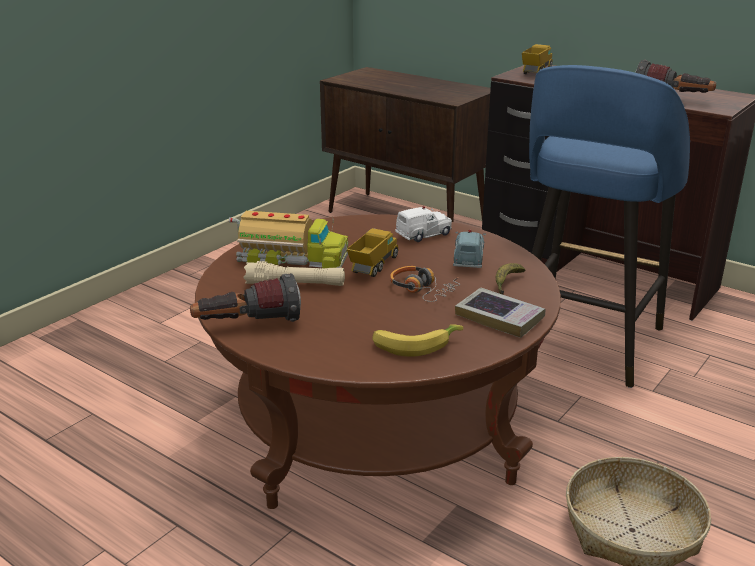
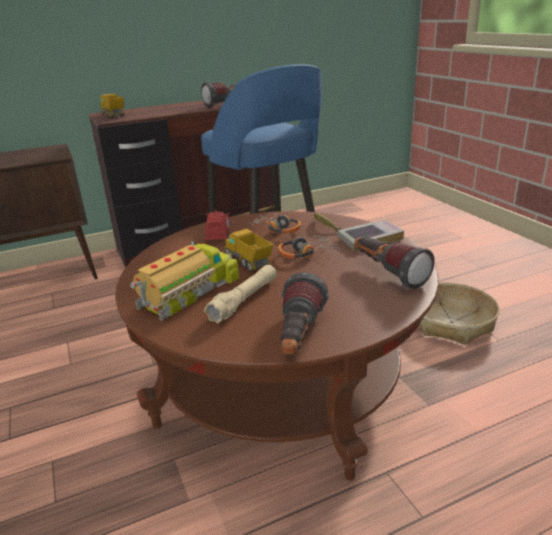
camera: 60 degrees left, 0 degrees up
(415, 344) = (387, 273): banana -> flashlight
(424, 235) = (218, 234): white toy car -> red toy car
(468, 259) = (276, 229): blue toy car -> headphones

